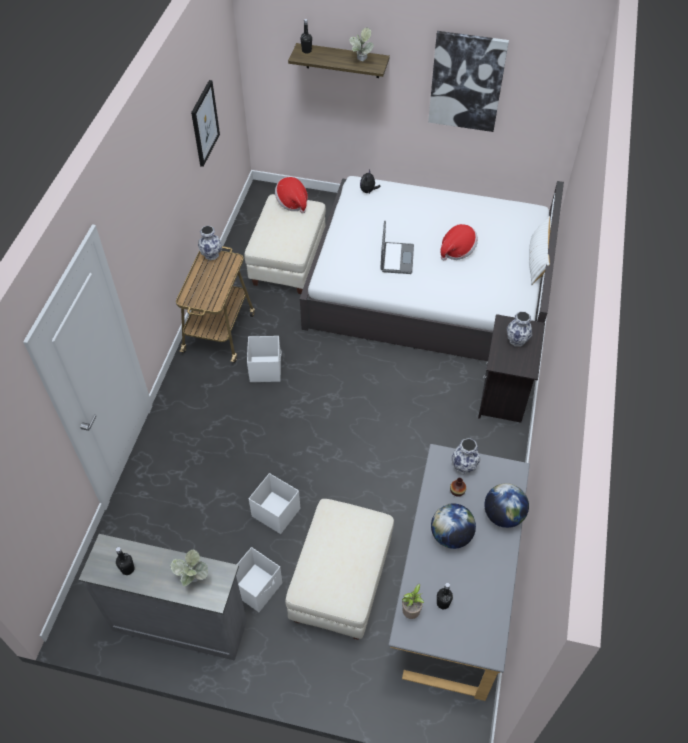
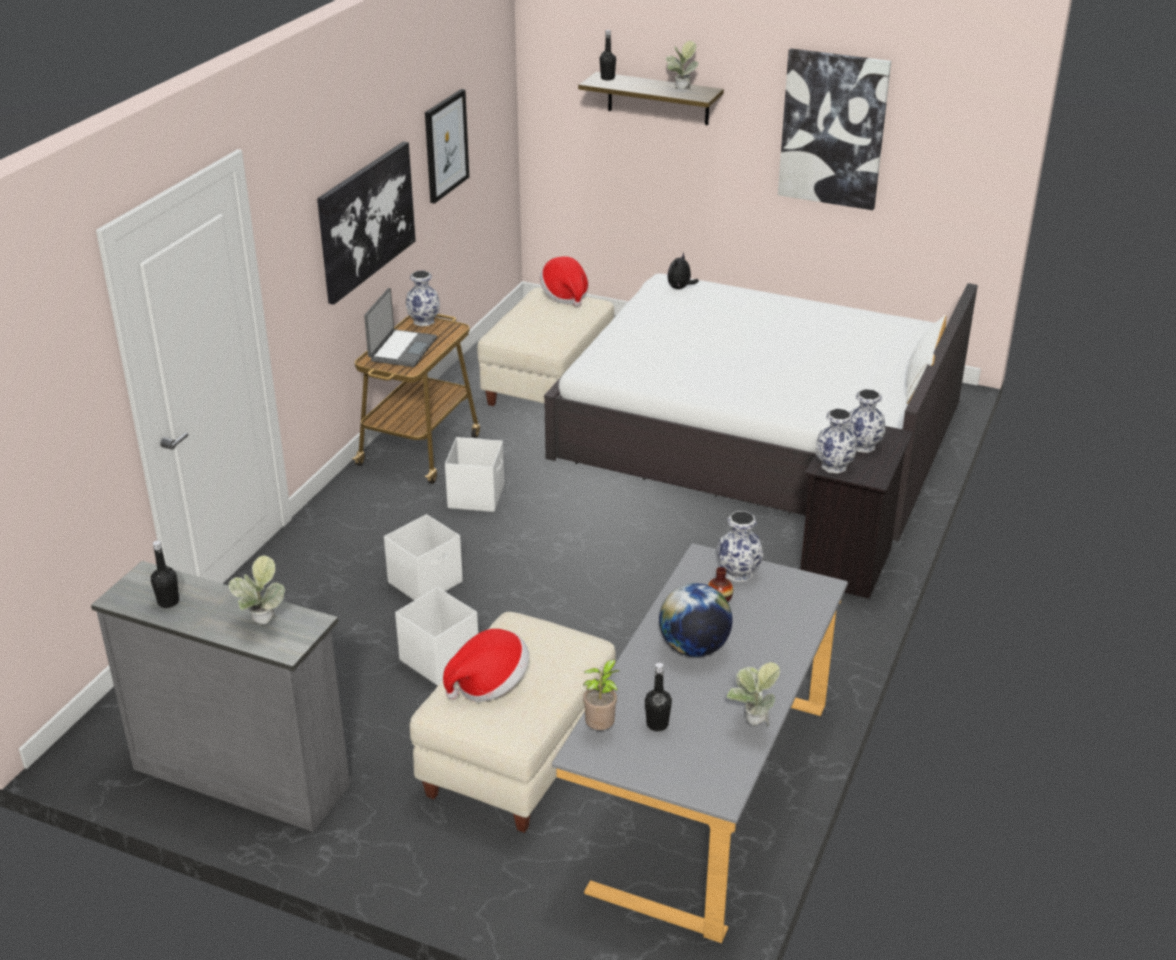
camera: 10 degrees right, 20 degrees down
(168, 207) = (366, 220): none -> picture
(257, 587) = (380, 746): white storage box -> white storage box (426, 582)
(396, 258) = (701, 358): laptop -> laptop (401, 349)
(457, 250) = (798, 358): hat -> hat (489, 684)
(497, 594) = (751, 725): none -> potted plant
(502, 362) = (833, 466): none -> vase
(503, 515) = (787, 634): globe -> none

